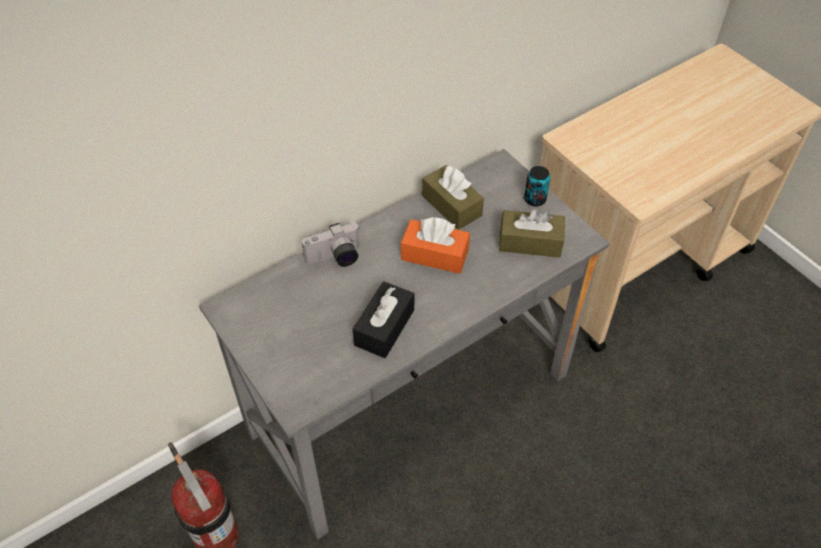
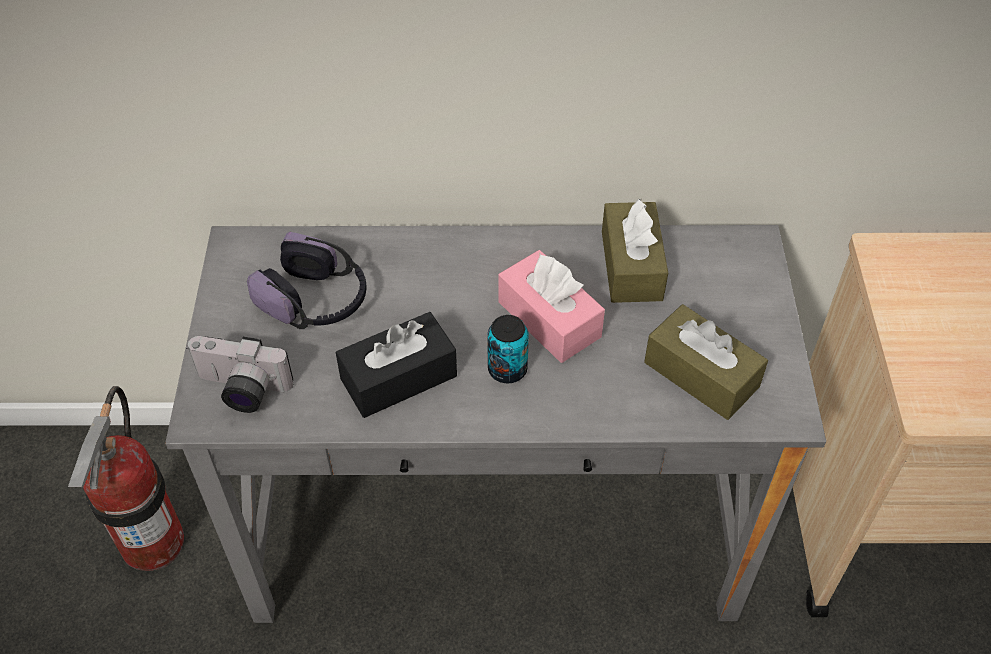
camera: 35 degrees right, 0 degrees up
(302, 313) = (315, 301): none -> headphones
(335, 258) = (417, 255): camera -> camera (240, 390)
(434, 255) = (549, 319): orange tissue box -> pink tissue box
(534, 199) = (762, 318): can -> can (507, 369)

